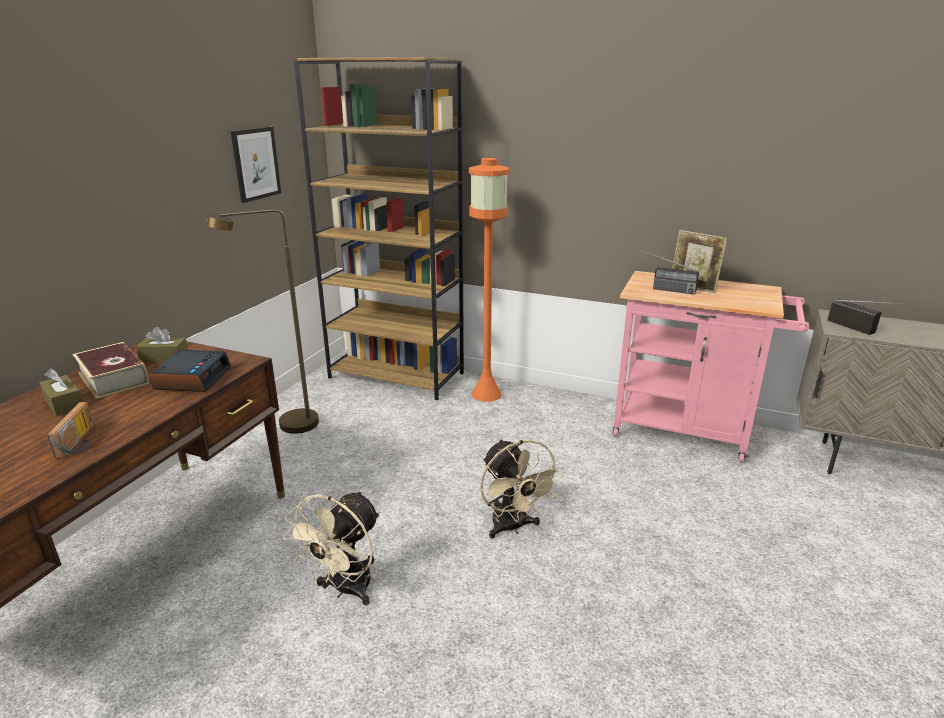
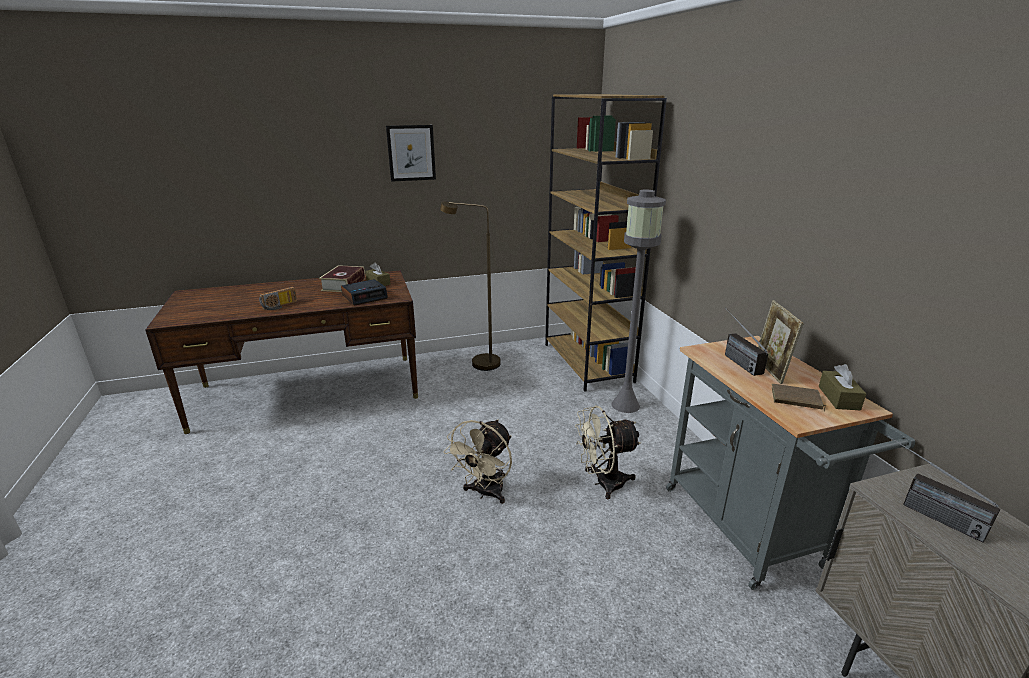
camera: 50 degrees right, 0 degrees up
(64, 404) = (309, 288): brown tissue box -> brown tissue box (838, 398)
(256, 164) = (513, 172): picture -> picture (411, 153)
(345, 590) = (363, 460): beige fan -> beige fan (603, 483)
(486, 394) = (625, 405): orange floor lamp -> grey floor lamp
(690, 432) = (749, 533): pink cart -> grey cart
(741, 298) = (795, 400): none -> brown book
(863, 330) = (922, 510): radio -> radio turned 120 degrees clockwise

